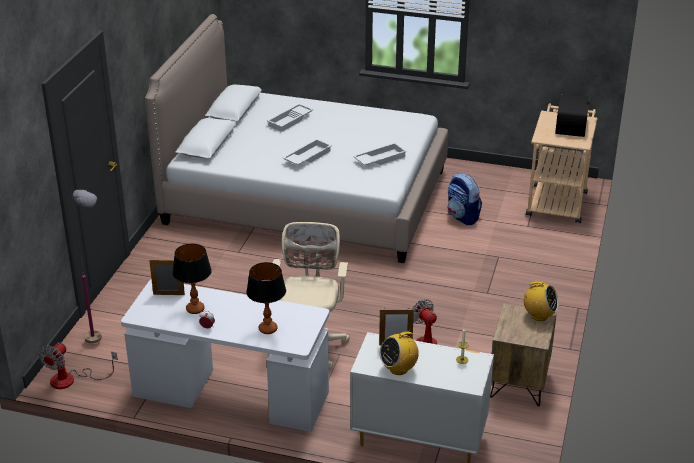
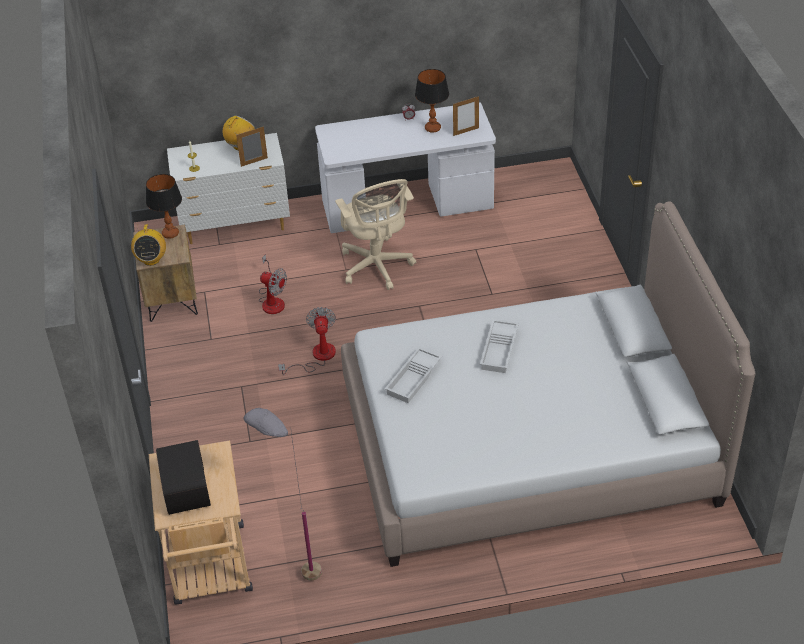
camera: 155 degrees right, 10 degrees up
(71, 379) = (543, 173): fan -> fan (317, 357)
(102, 348) = (549, 202): grey floor lamp -> grey floor lamp (295, 571)
(268, 329) = (361, 133): table lamp -> table lamp (170, 233)
(290, 121) = (575, 406): white tray -> none
(463, 217) = (320, 488): backpack -> none
(539, 316) = (151, 260): radio -> radio turned 90 degrees counterclockwise

